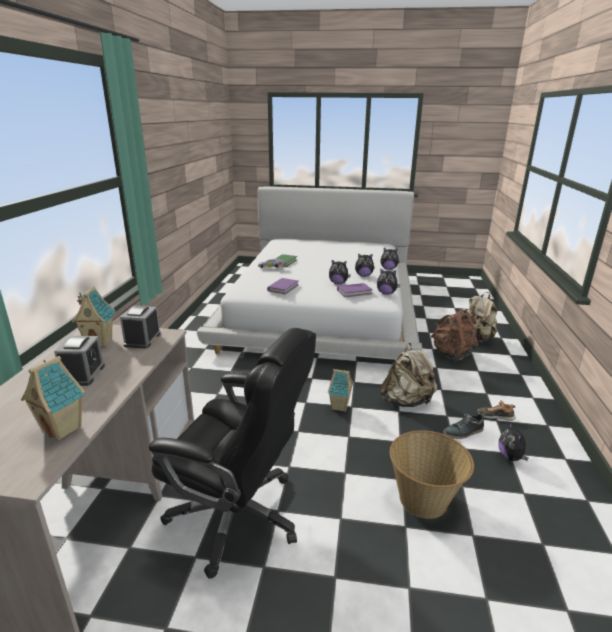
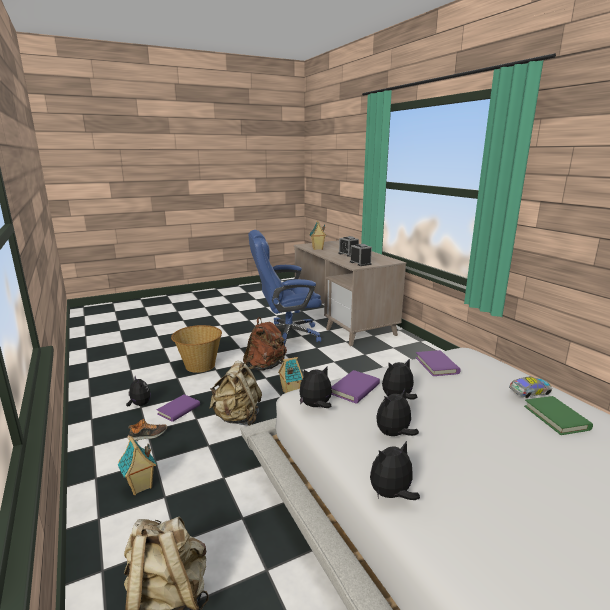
camera: 145 degrees right, 5 degrees down
(100, 342) = (374, 259): toy house -> toy house (140, 487)
(238, 516) = (286, 335): black office chair -> blue office chair
(451, 354) = (208, 517): brown backpack -> brown backpack (265, 367)
(463, 432) = (179, 410): shoe -> purple book

